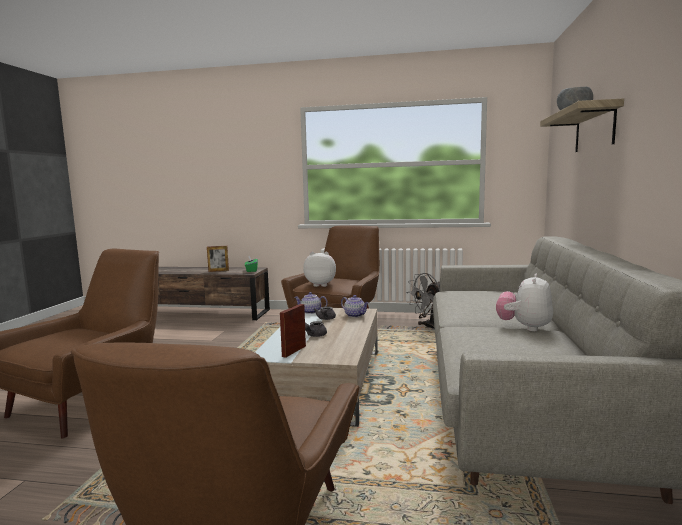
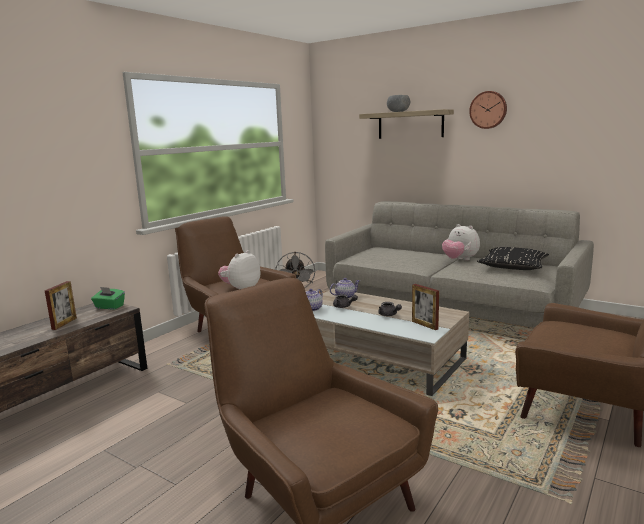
camera: 65 degrees left, 5 degrees up
(529, 353) = (513, 266): none -> black pillow
(651, 90) = (488, 110): none -> wall clock

